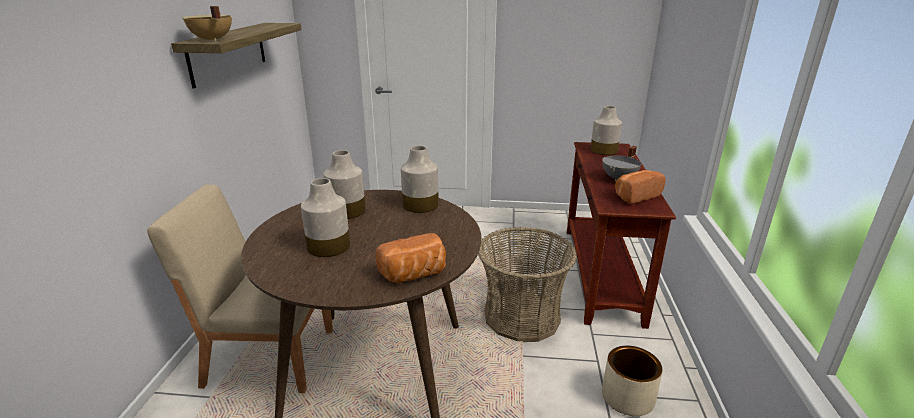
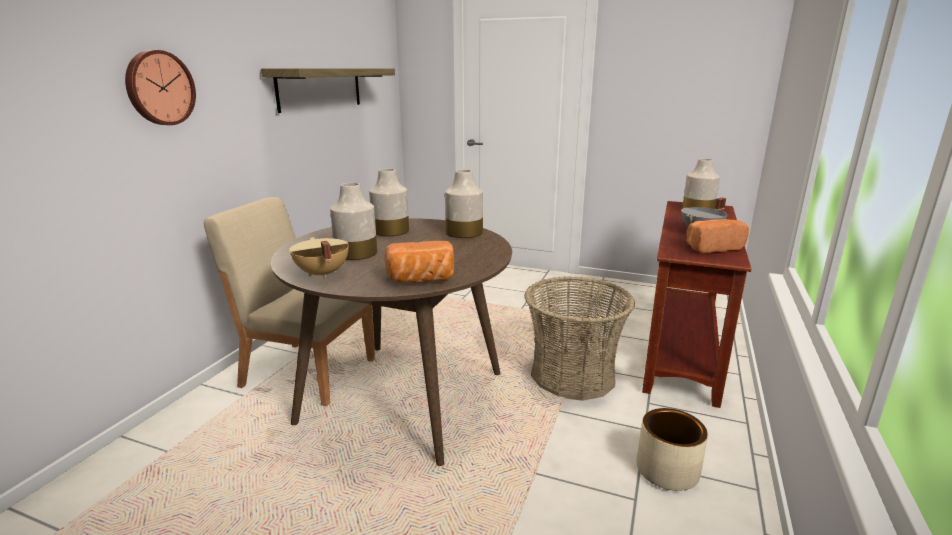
camera: 15 degrees right, 5 degrees down
(73, 88) = (159, 88): none -> wall clock
(211, 40) = (295, 68): beige cooking pot -> beige cooking pot (321, 274)

